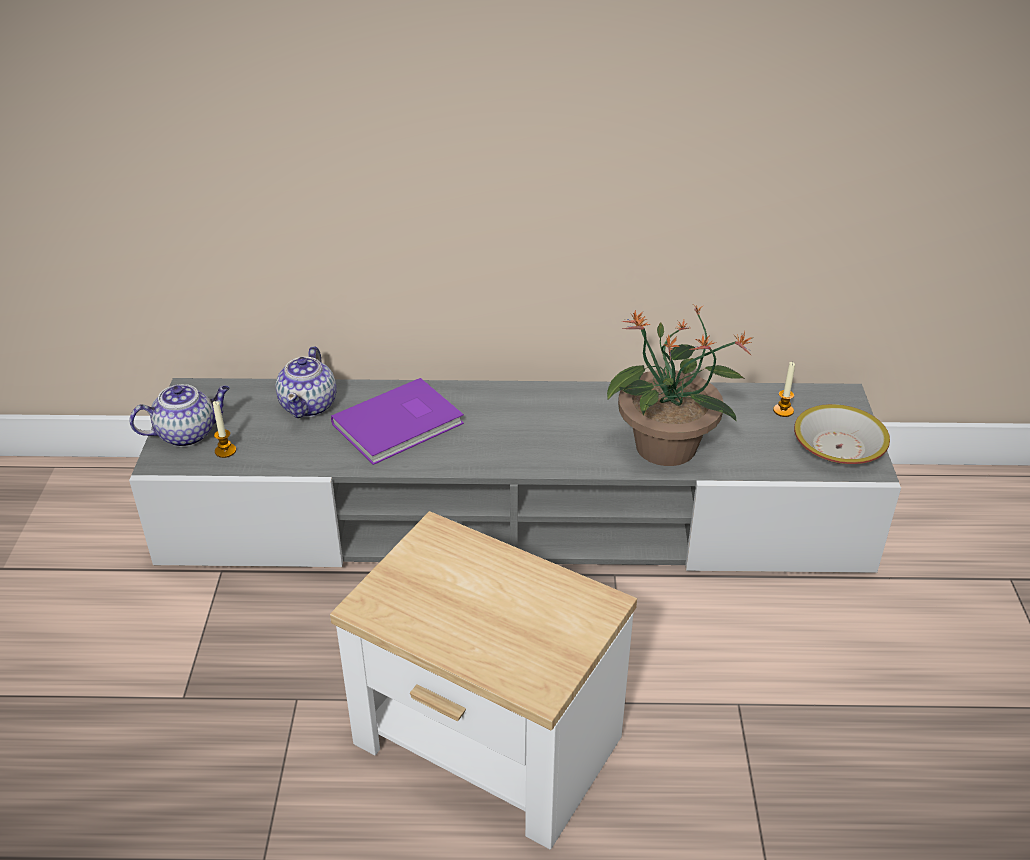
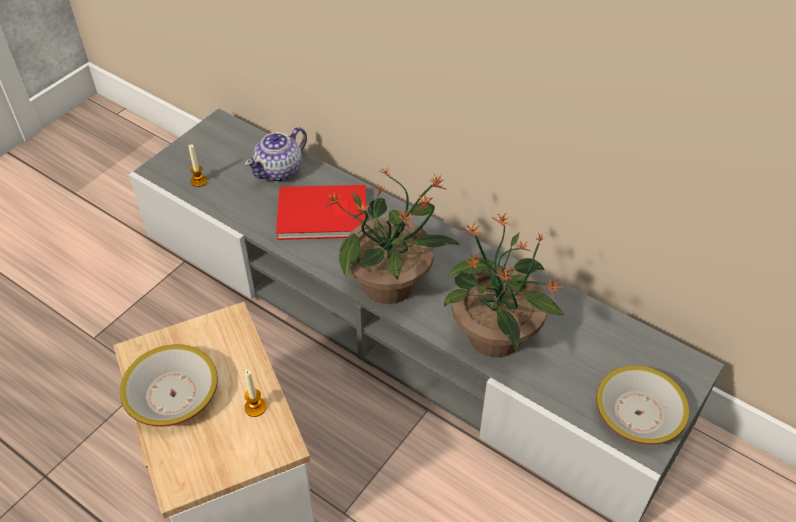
camera: 35 degrees right, 10 degrees up
(188, 433) = (189, 156): teapot -> none
(401, 424) = (324, 216): purple book -> red book
(448, 621) = (173, 394): none -> bowl
(529, 450) = (390, 284): none -> potted plant
(783, 411) = (624, 353): candle -> candle (255, 407)

